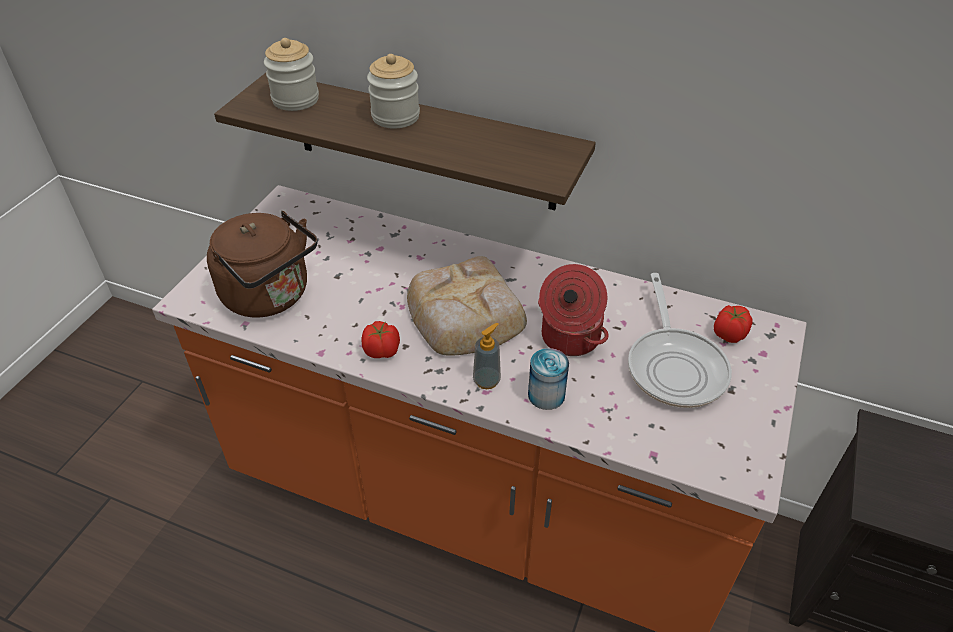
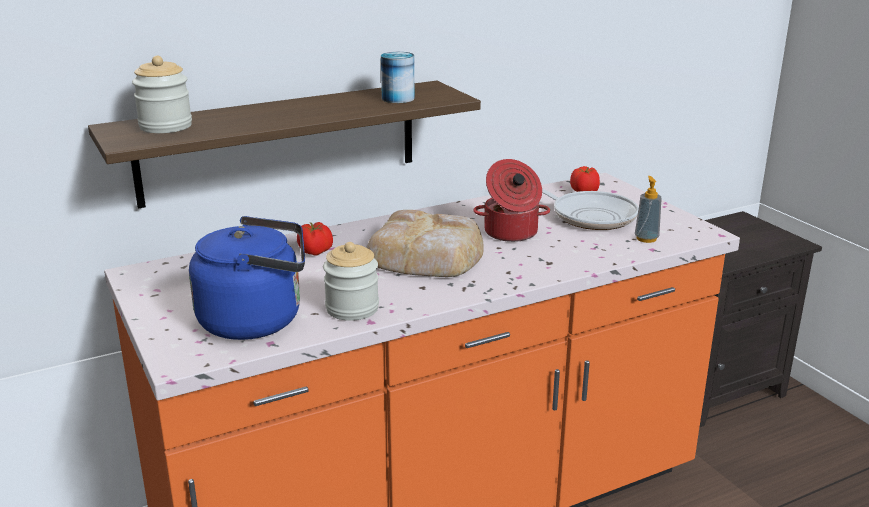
camera: 50 degrees left, 20 degrees down
(271, 296) = (257, 320): brown kettle -> blue kettle
(382, 351) = (413, 297): tomato -> tomato (316, 252)
(395, 116) = (276, 109): jar -> jar (352, 308)
(486, 380) = (508, 272): soap dispenser -> soap dispenser (646, 238)
(546, 395) = (553, 259): can -> can (398, 98)

